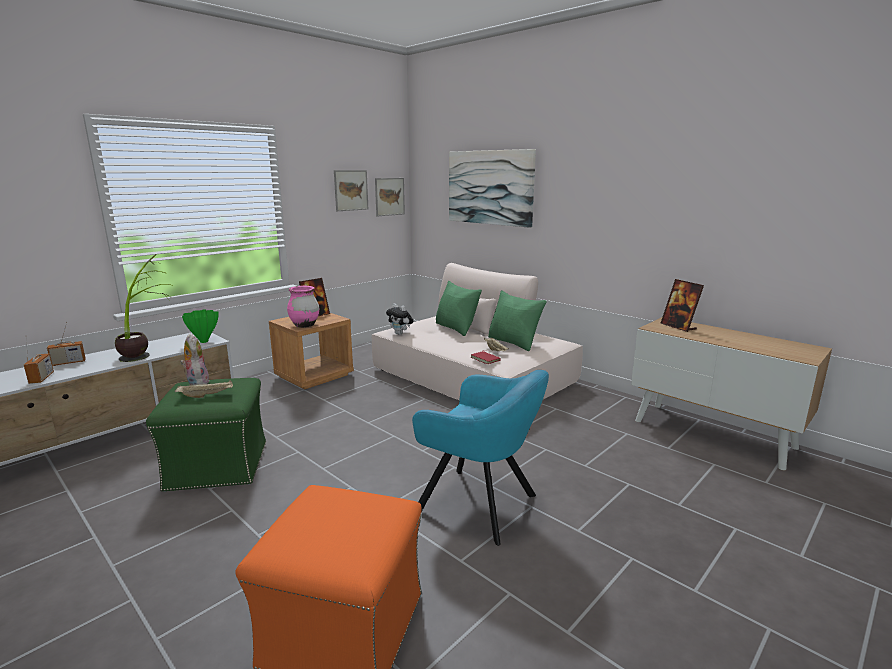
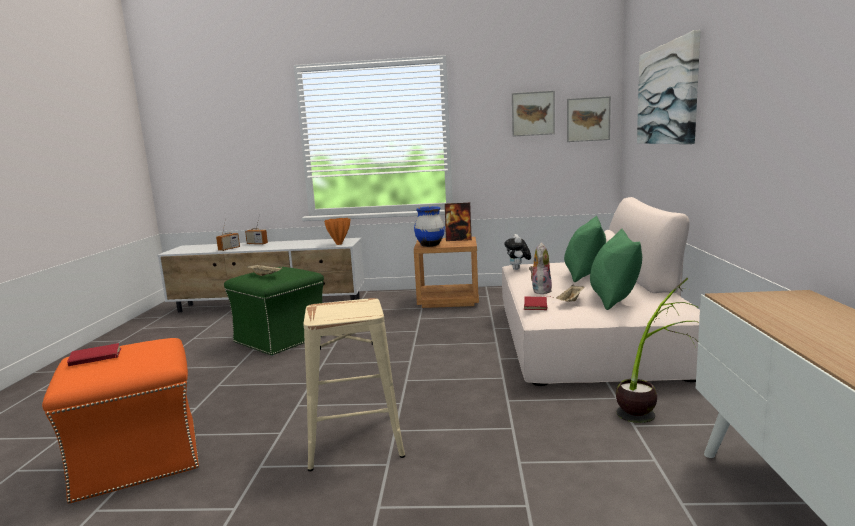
camera: 50 degrees right, 5 degrees down
(147, 351) = (300, 244): potted plant -> potted plant (652, 408)
(196, 383) = (282, 268): plush toy -> plush toy (540, 290)
(204, 341) = (339, 244): green vase -> orange vase
(304, 325) = (430, 245): pink vase -> blue vase
(309, 537) = (95, 358): none -> red book
(481, 505) = (355, 440): turquoise armchair -> beige stool
(678, 327) = (787, 305): picture frame -> none

